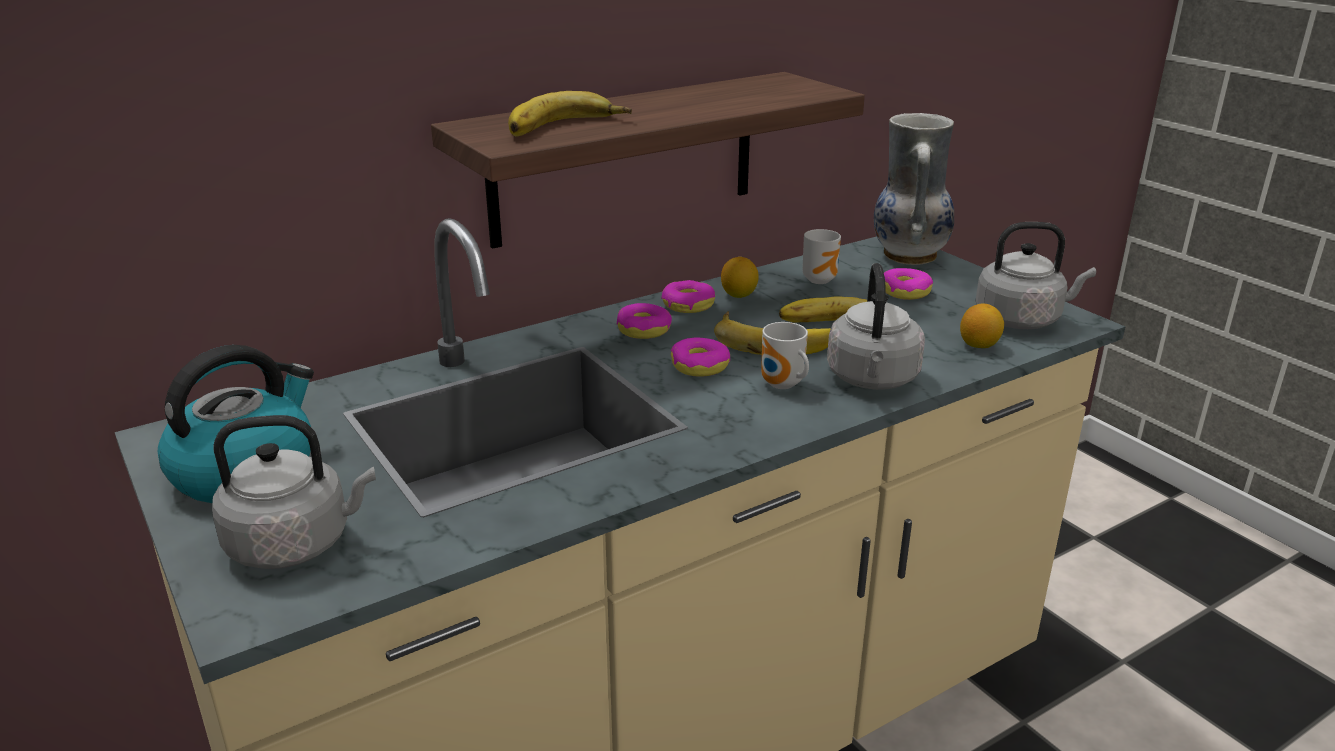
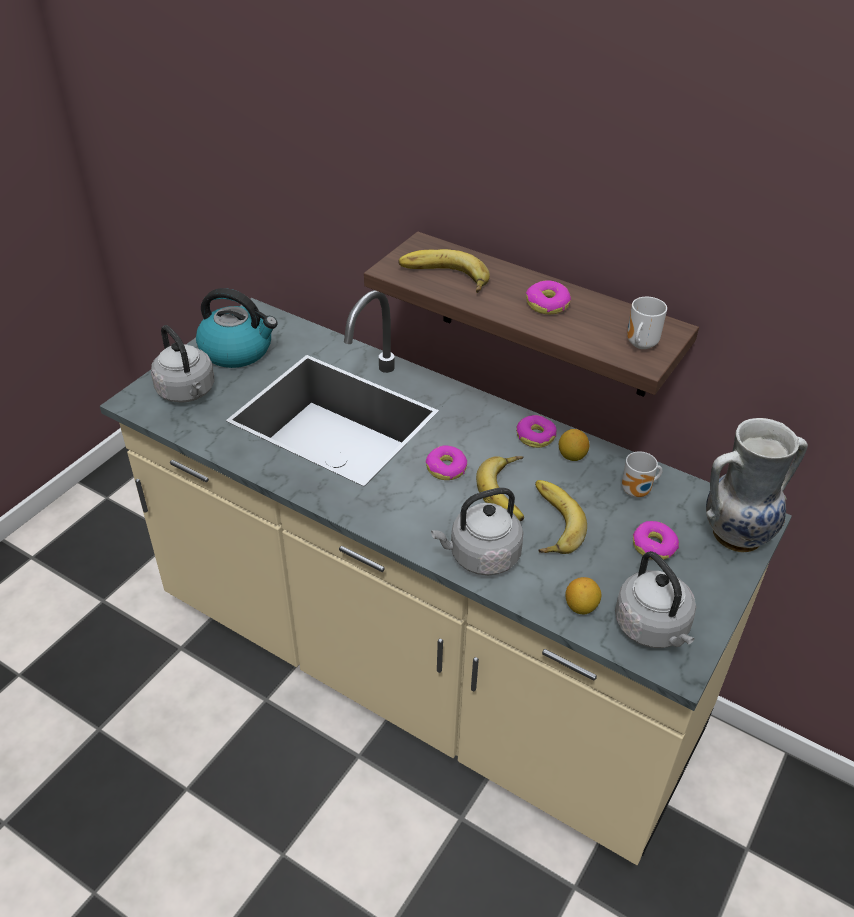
camera: 65 degrees right, 15 degrees up
(644, 329) = (481, 428): donut -> donut (547, 304)
(782, 386) = (443, 514): mug -> mug (639, 345)

